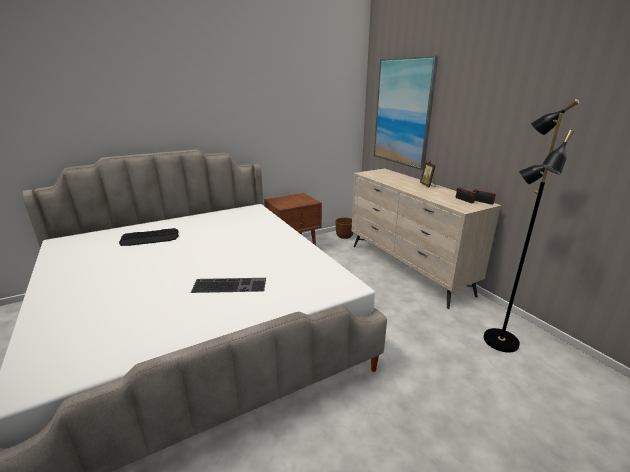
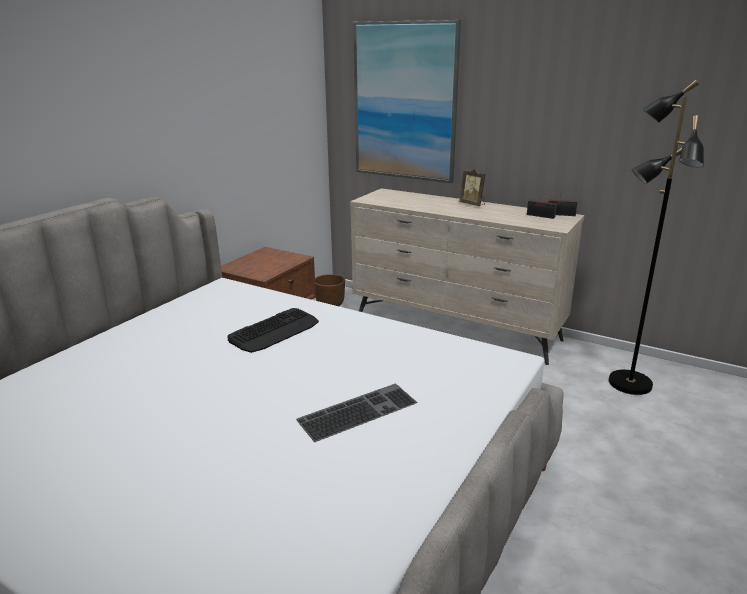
camera: 30 degrees left, 0 degrees up
(150, 238) = (101, 382): keyboard -> keyboard (274, 331)

